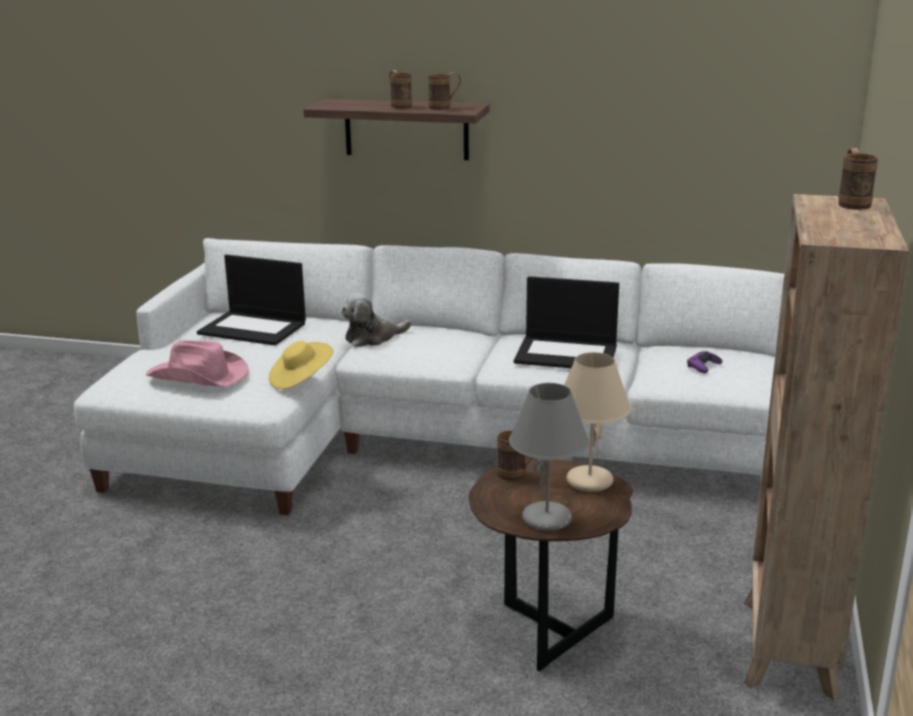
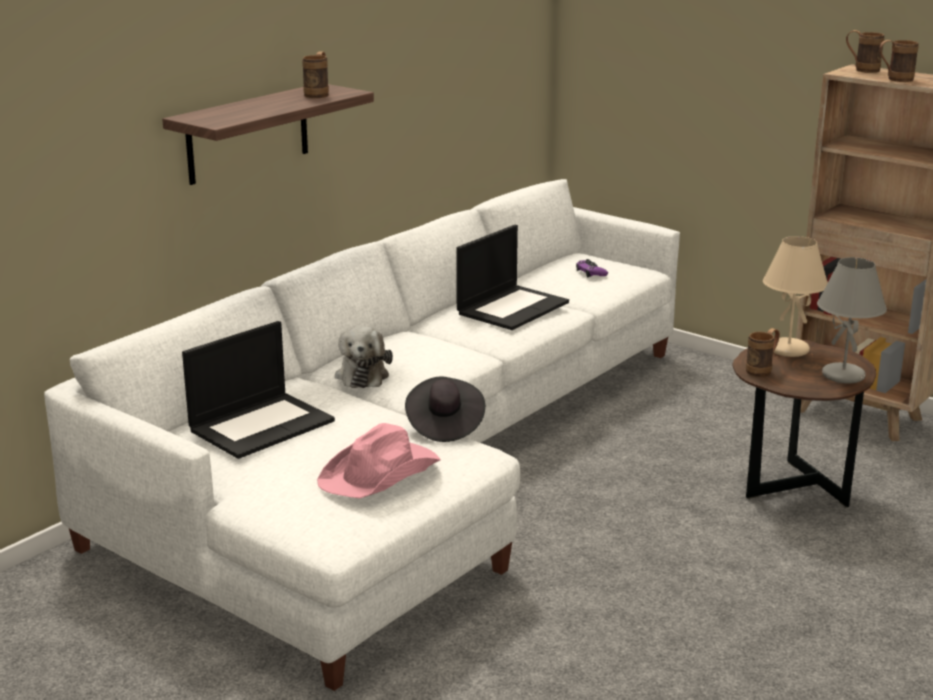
camera: 65 degrees left, 0 degrees up
(301, 380) = (444, 425): yellow hat -> black hat
(399, 106) = (275, 103): brown mug -> brown mug (894, 79)

